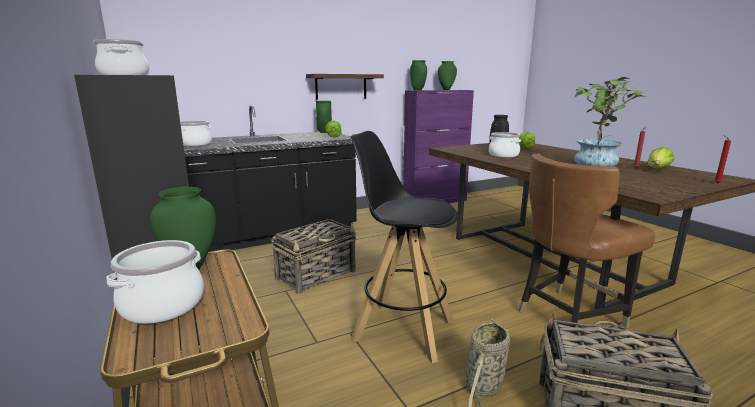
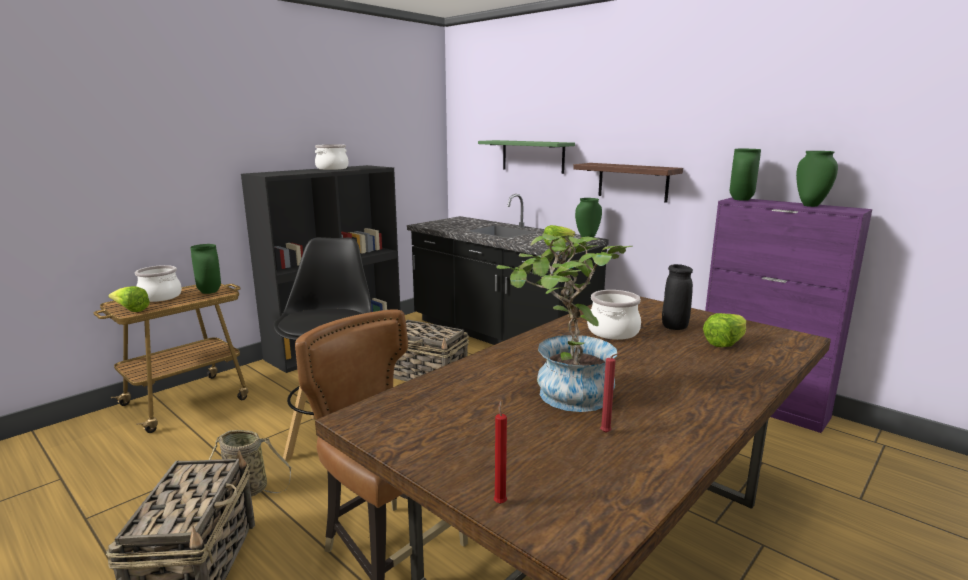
camera: 70 degrees right, 0 degrees up
(196, 144) = (451, 225): cooking pot -> none
(246, 70) = (533, 156): none -> green shelf
(657, 169) = (610, 455): lettuce -> lettuce (131, 310)

